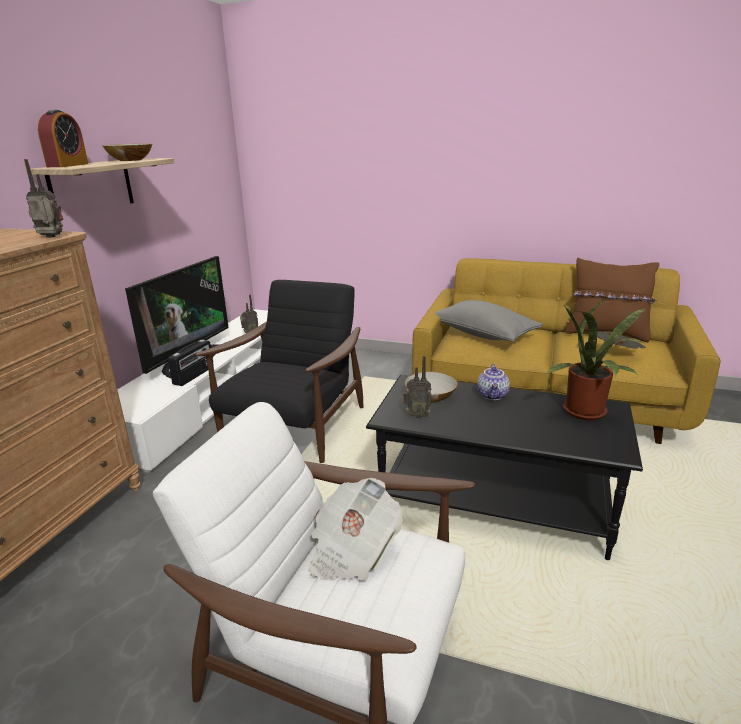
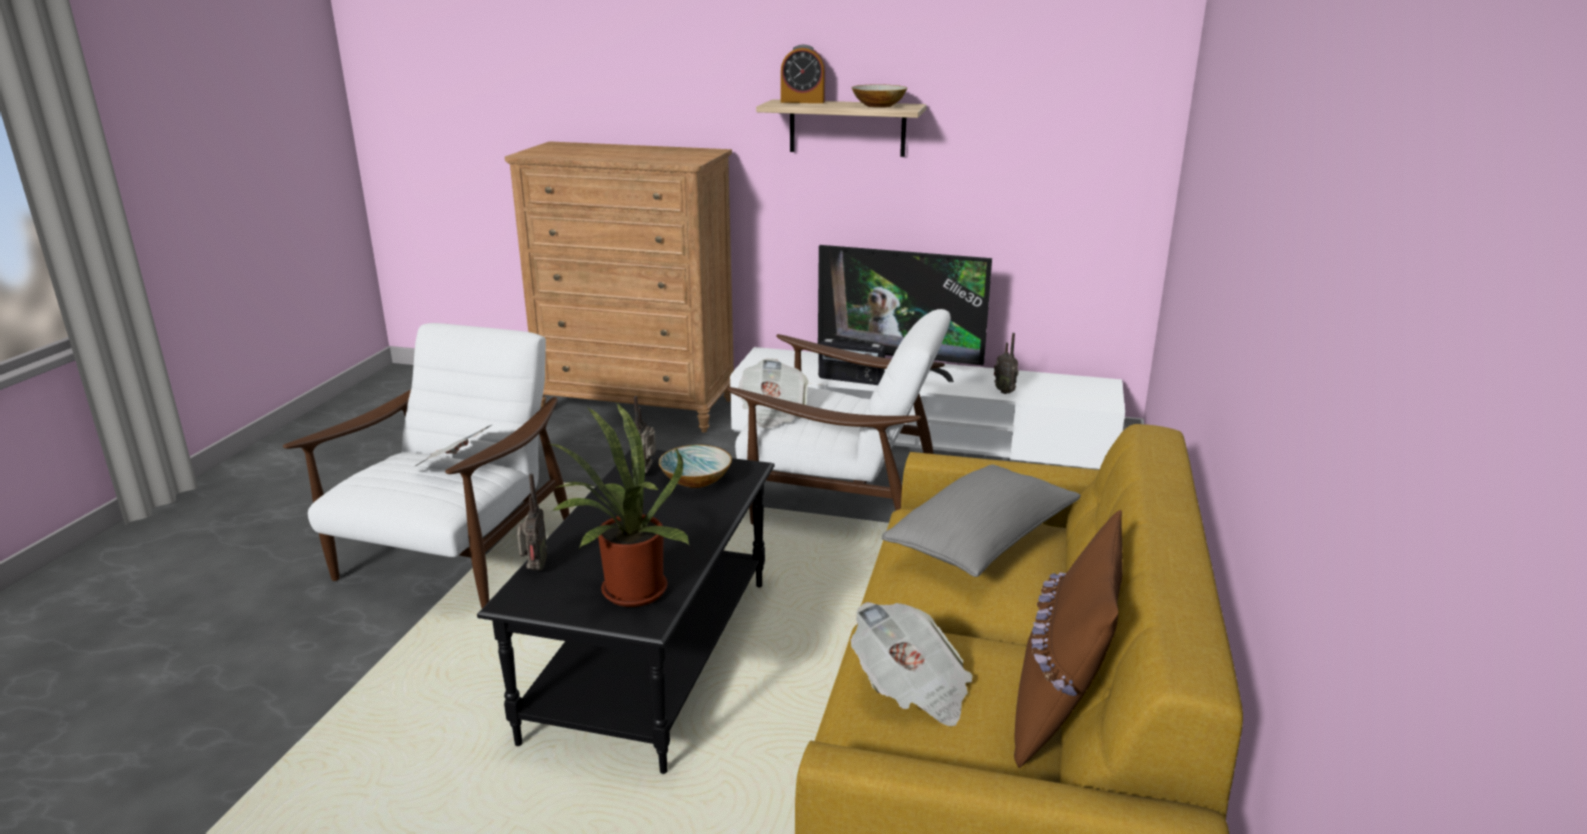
camera: 85 degrees right, 0 degrees up
(50, 237) = (672, 162): radio -> radio (534, 569)
(280, 388) = (772, 412): none -> newspaper
(294, 427) = (840, 498): black armchair -> white armchair
(493, 395) = (696, 524): teapot -> none

